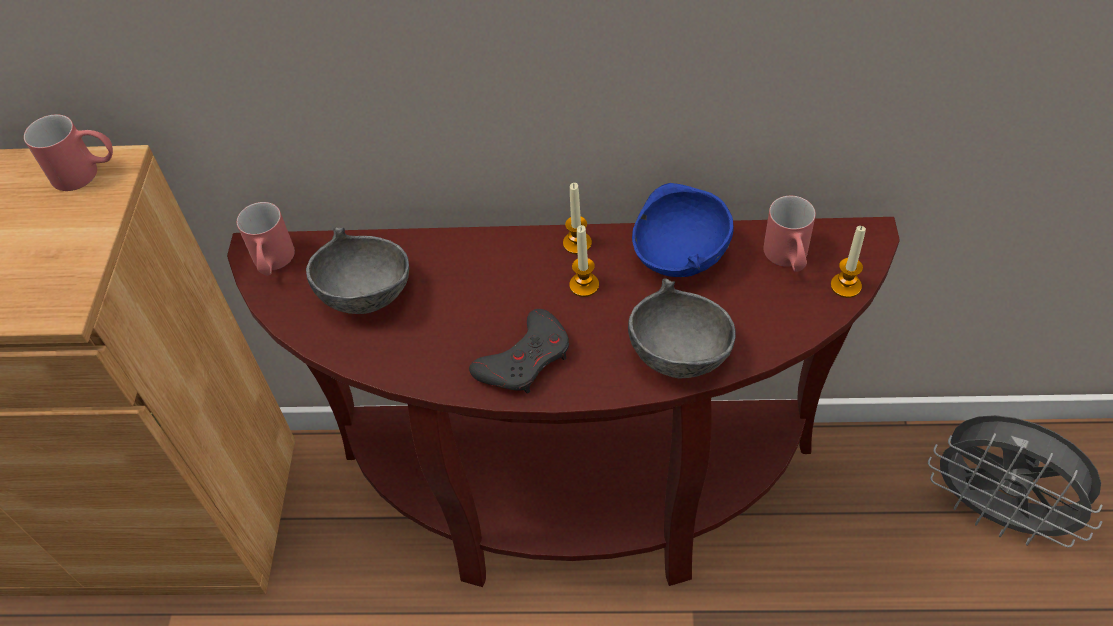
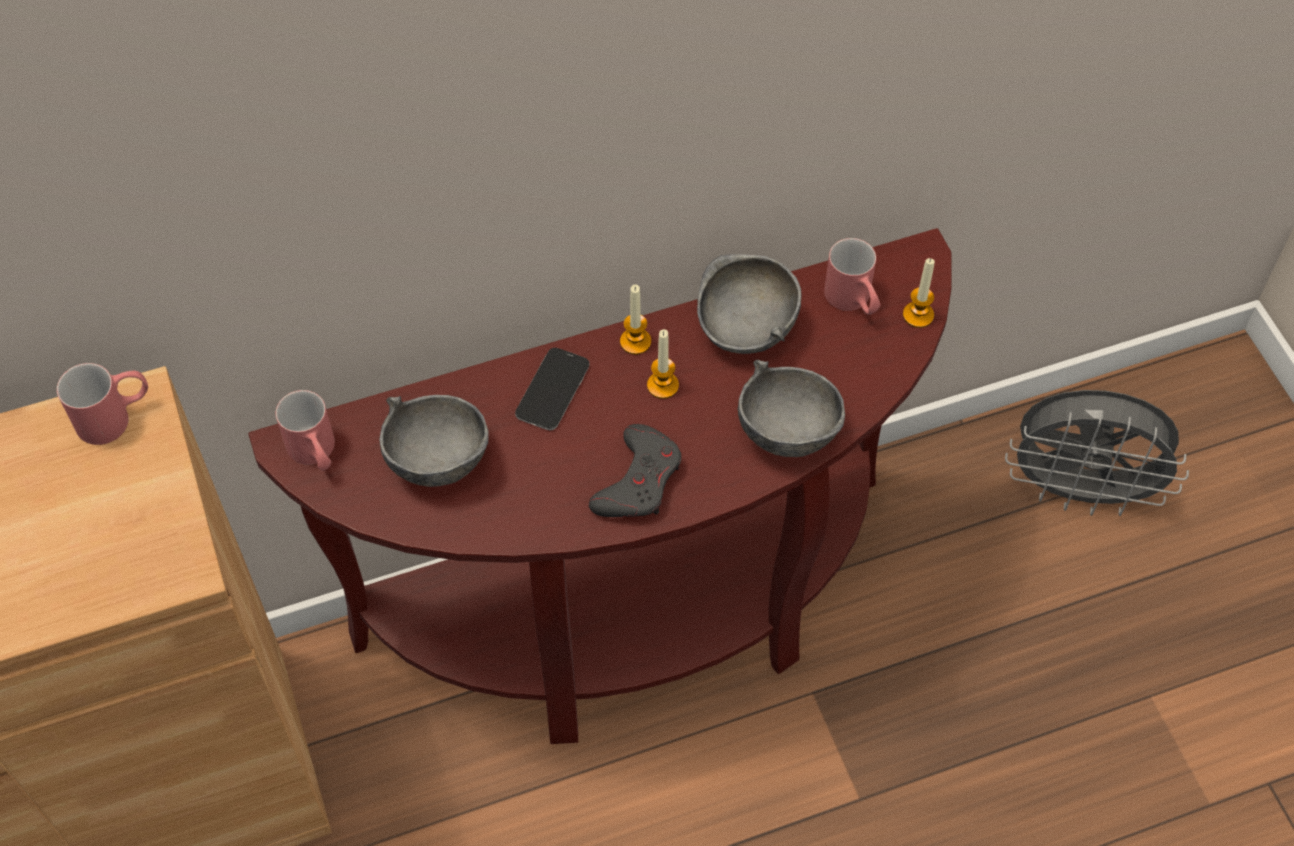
camera: 25 degrees left, 5 degrees up
(488, 264) = (552, 390): none -> phone
(679, 257) = (746, 329): blue bowl -> grey bowl

